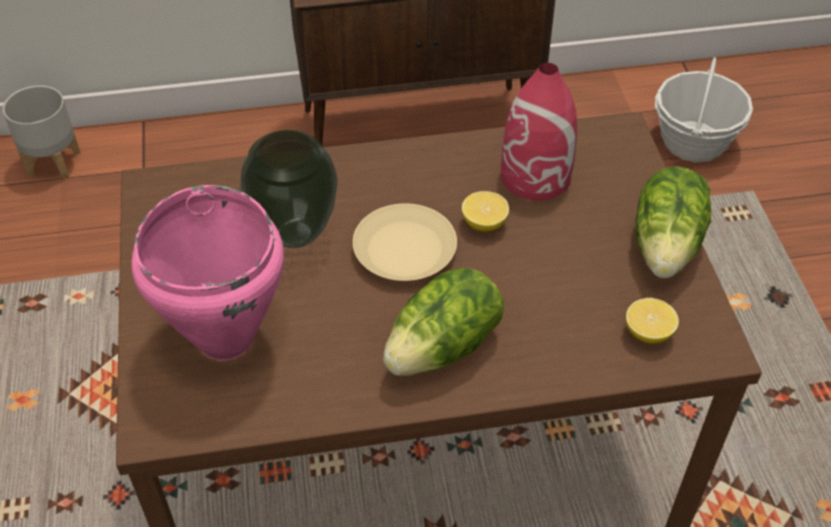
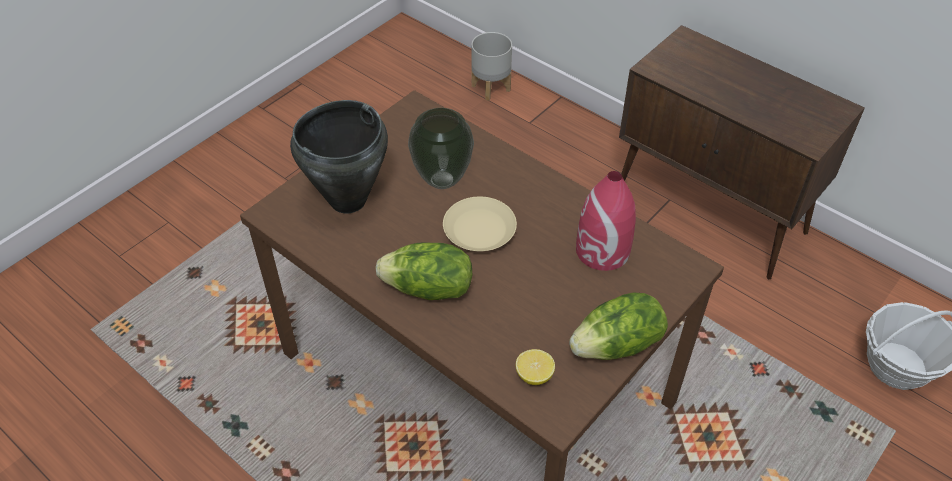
camera: 50 degrees right, 0 degrees up
(224, 338) = (347, 200): pink cooking pot -> black cooking pot
(484, 223) = (537, 250): lemon -> none

